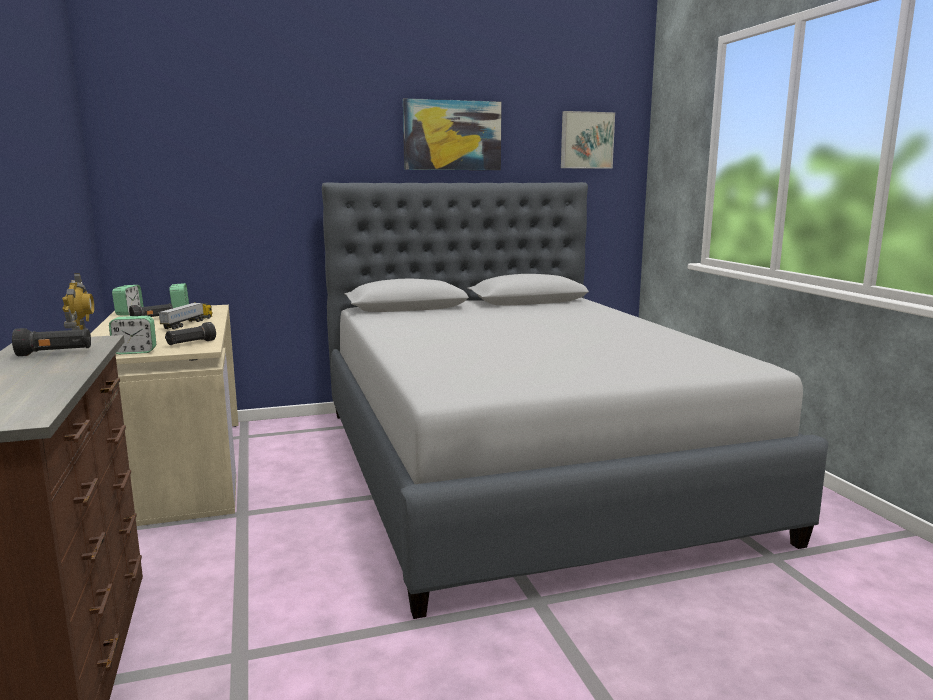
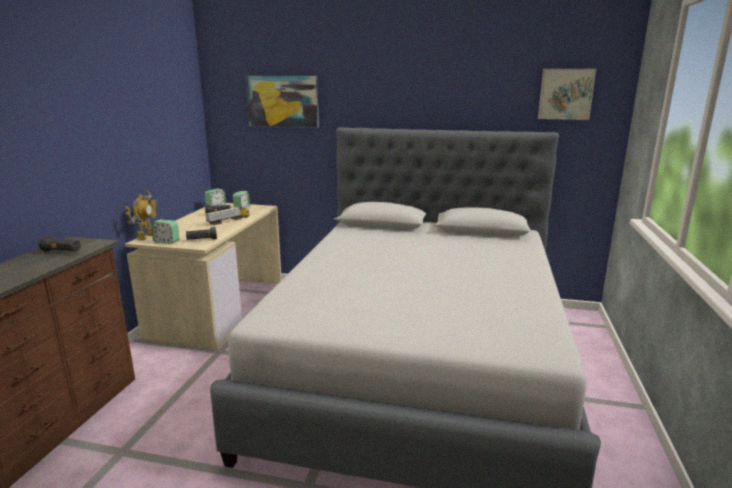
camera: 30 degrees right, 5 degrees up
(452, 135) = (440, 91): picture -> picture (283, 101)

